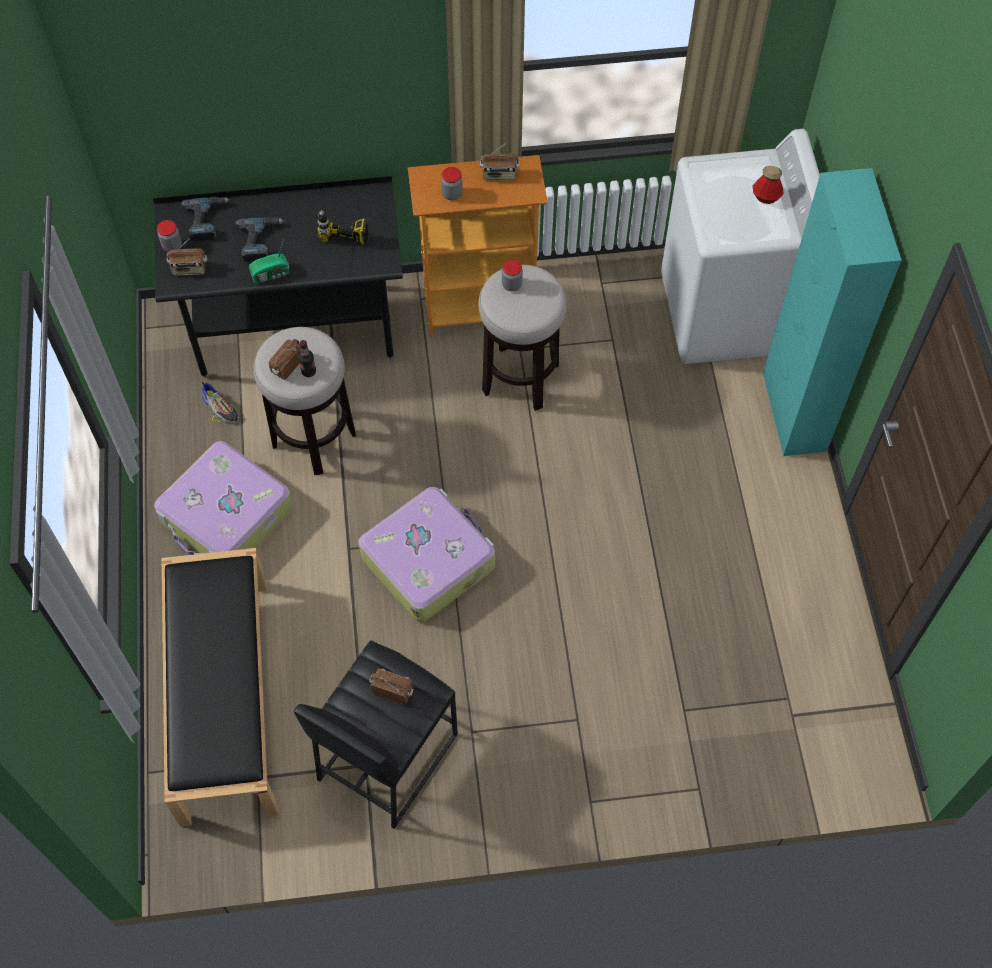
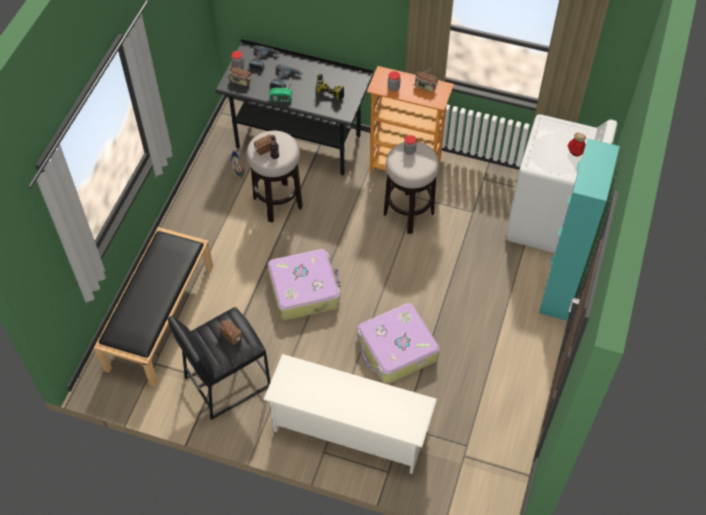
camera: 25 degrees right, 5 degrees down
(227, 516) = (210, 225): suitcase -> suitcase (396, 349)
(610, 750) = (350, 430): none -> white shoe rack

